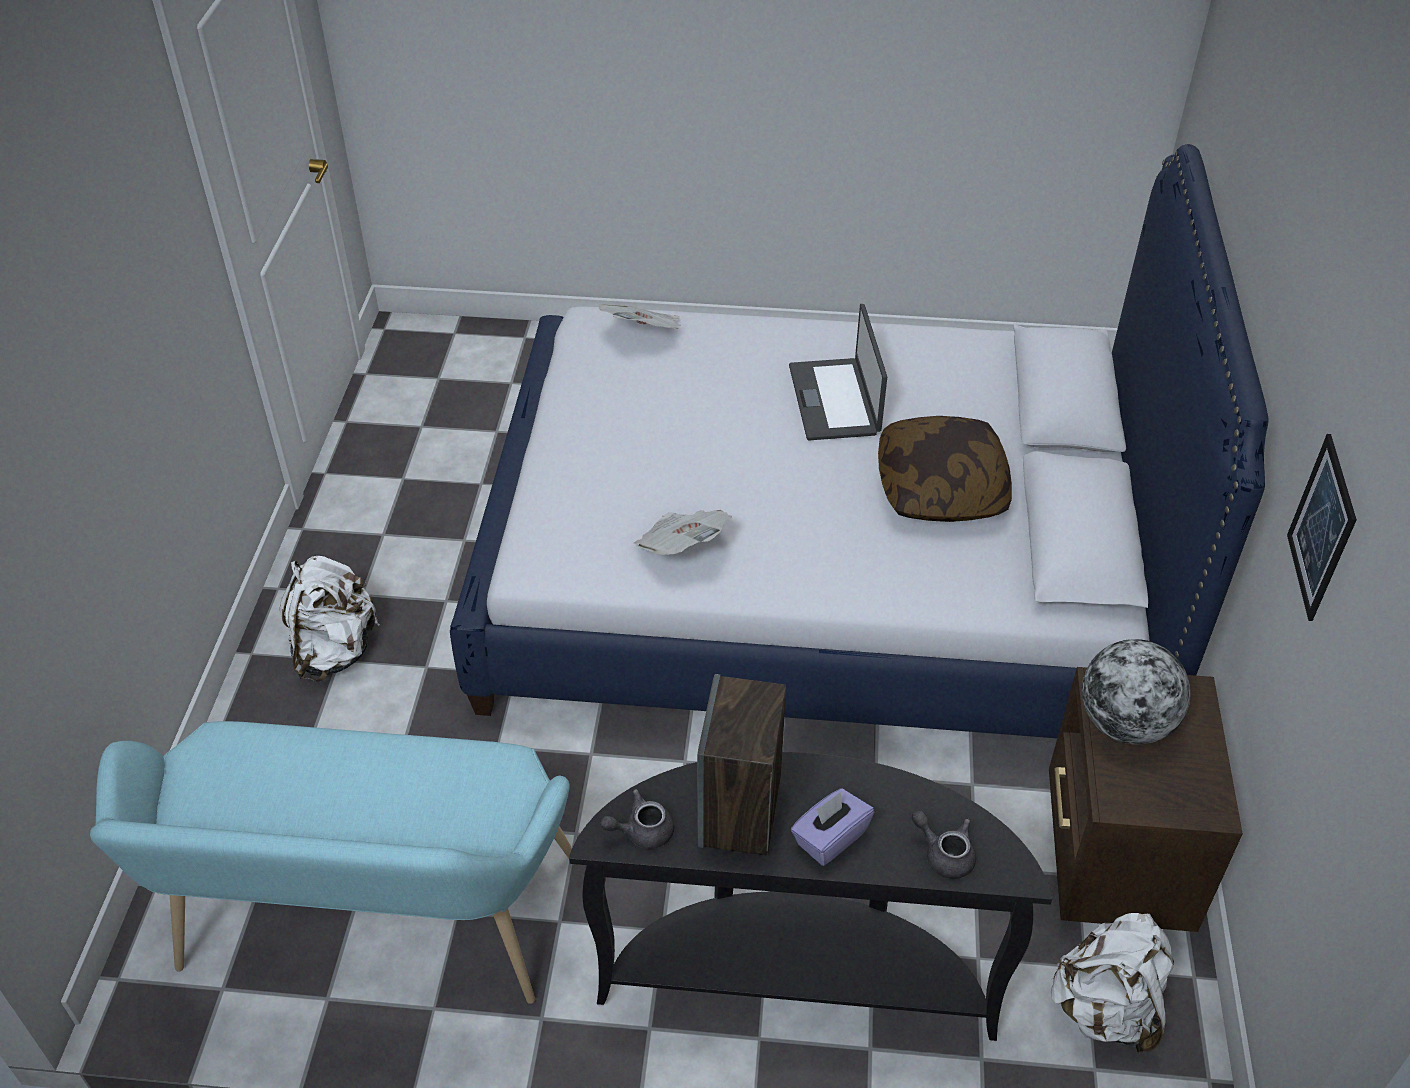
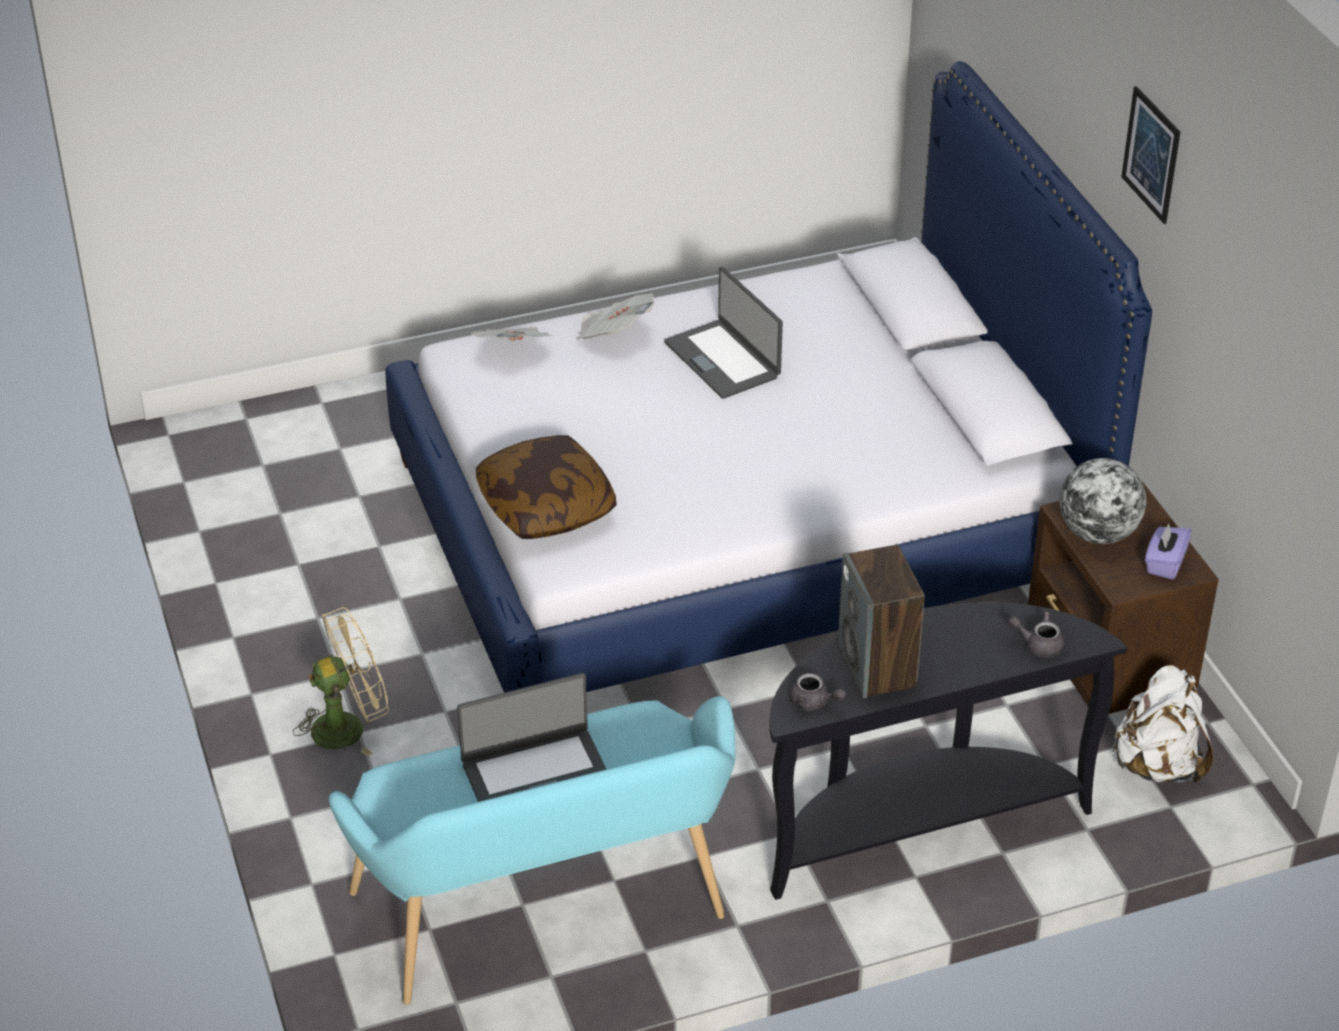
camera: 25 degrees left, 5 degrees down
(334, 650) = (348, 726): white backpack -> beige fan
(353, 789) = (536, 773): none -> laptop
(641, 831) = (814, 703): grey teapot -> grey teapot turned 105 degrees counterclockwise
(682, 548) = (676, 513): newspaper -> newspaper (614, 334)
(830, 838) = (952, 662): purple tissue box -> purple tissue box (1165, 563)
(941, 488) = (856, 405): pillow -> pillow (546, 506)
(1321, 528) = (1210, 323): picture -> picture (1151, 154)

